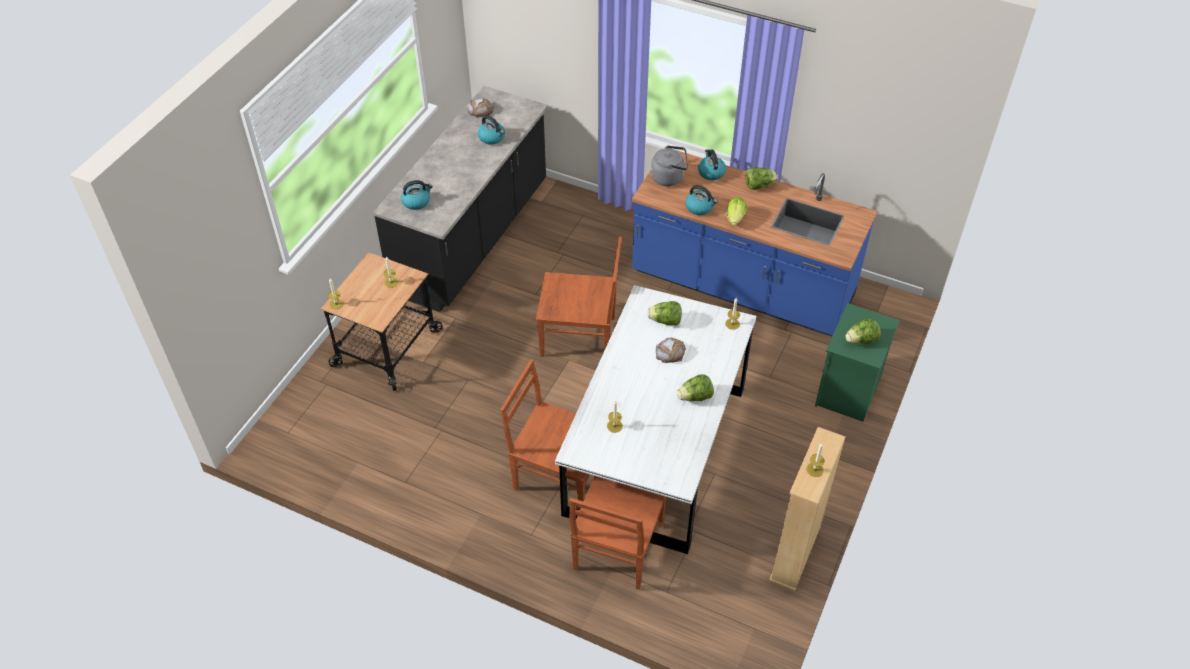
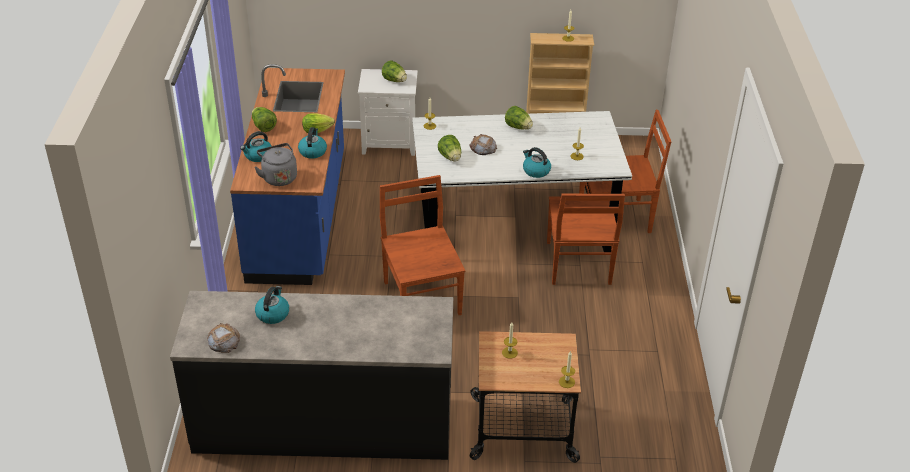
camera: 115 degrees left, 10 degrees down
(416, 202) = (414, 334): kettle -> kettle (536, 171)
(848, 393) = (390, 142): green nightstand -> white nightstand

